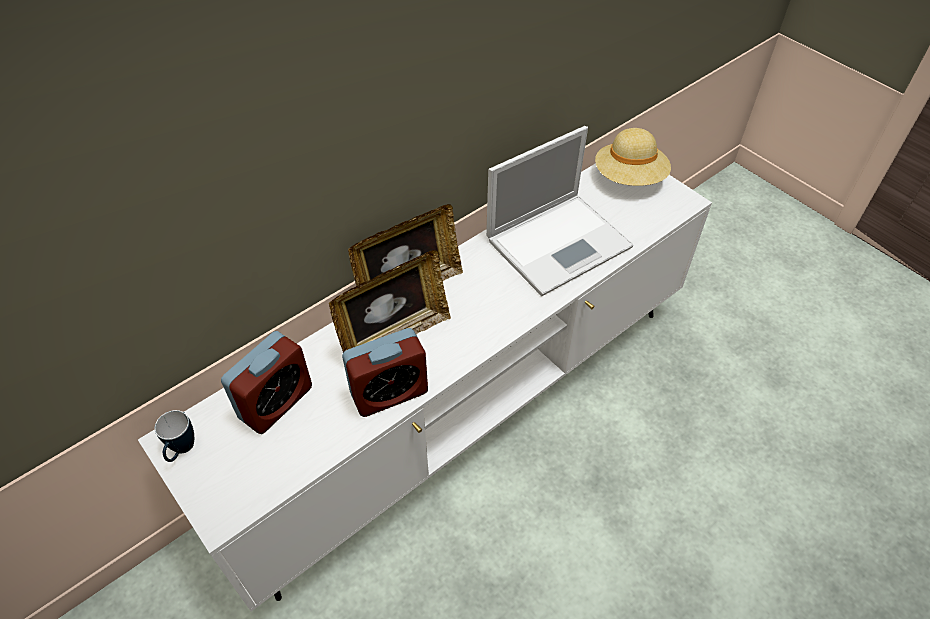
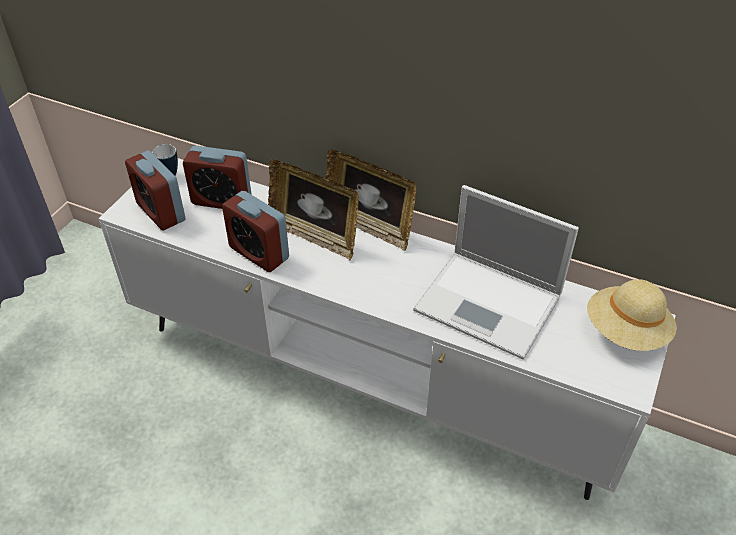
camera: 65 degrees right, 5 degrees down
(251, 473) = (161, 212): none -> alarm clock

